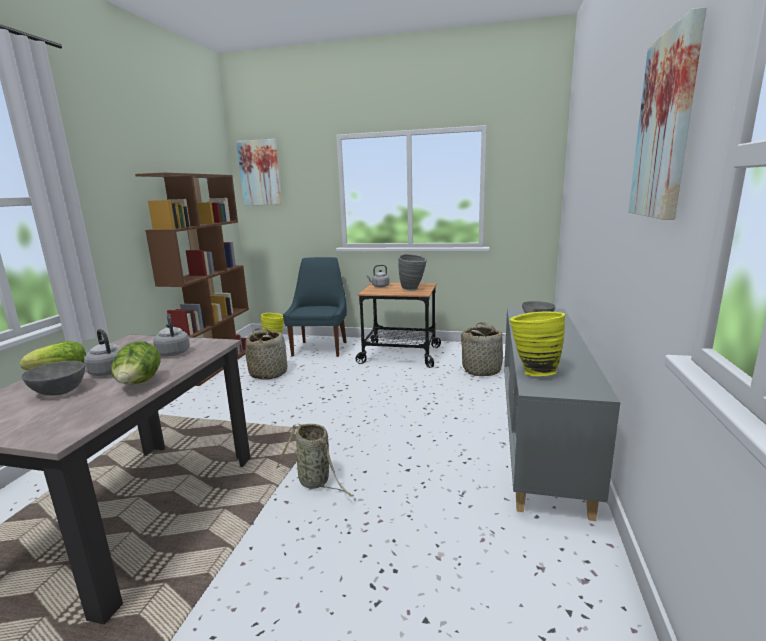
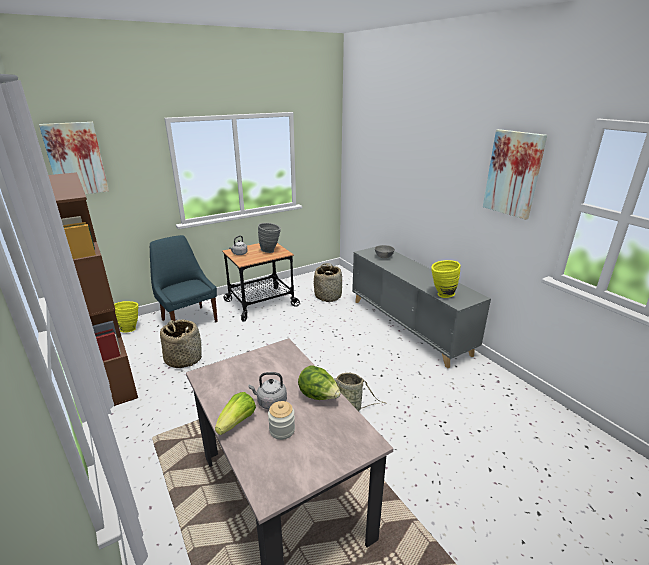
camera: 45 degrees left, 10 degrees up
(59, 391) = (282, 430): grey bowl -> jar
(173, 352) = (273, 367): grey kettle -> none

